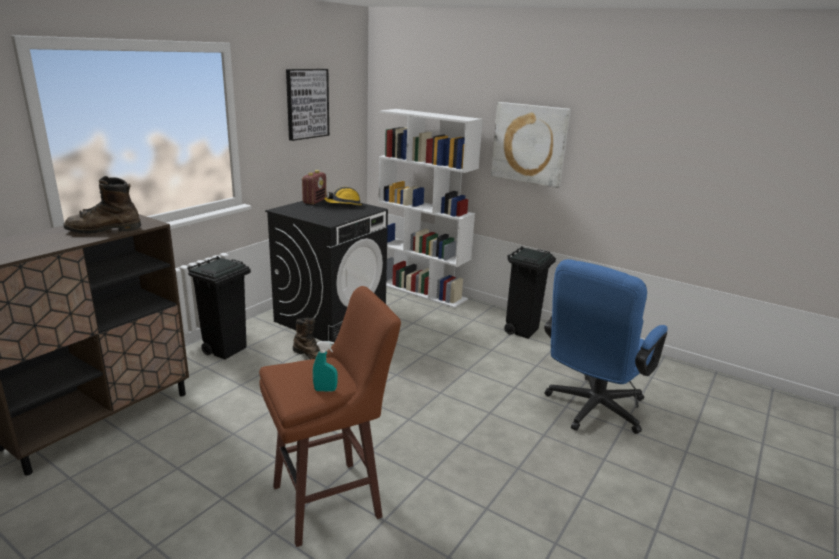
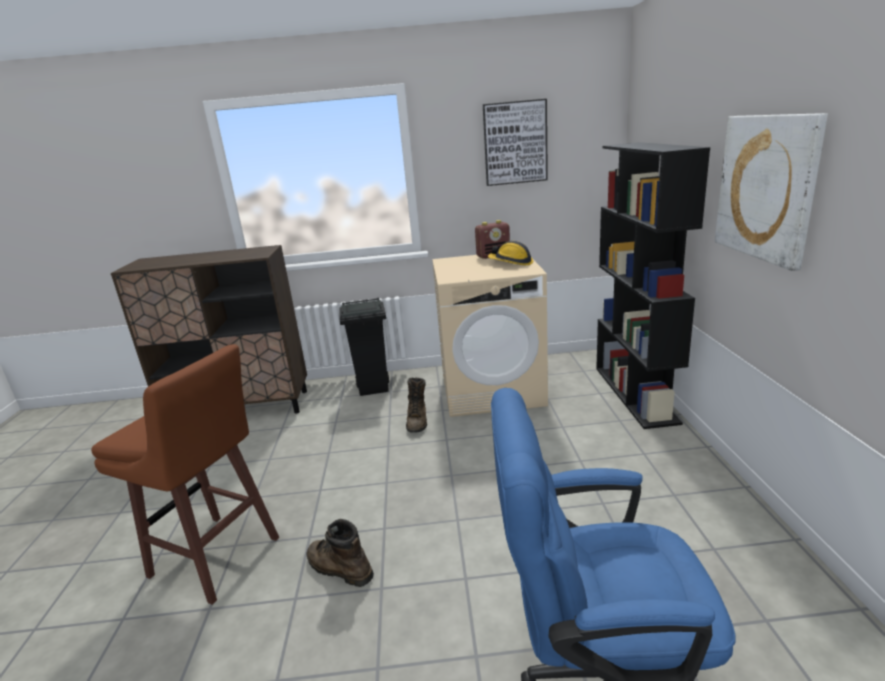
camera: 55 degrees right, 0 degrees up
(103, 230) = (227, 256): brown boot -> brown boot (338, 569)
(325, 390) = (142, 438): turquoise spray bottle -> none
(331, 318) = (492, 390): black washing machine -> beige washing machine
(422, 291) = (635, 394): white bookcase -> black bookcase
(522, 330) = (696, 499): black trash can -> none

